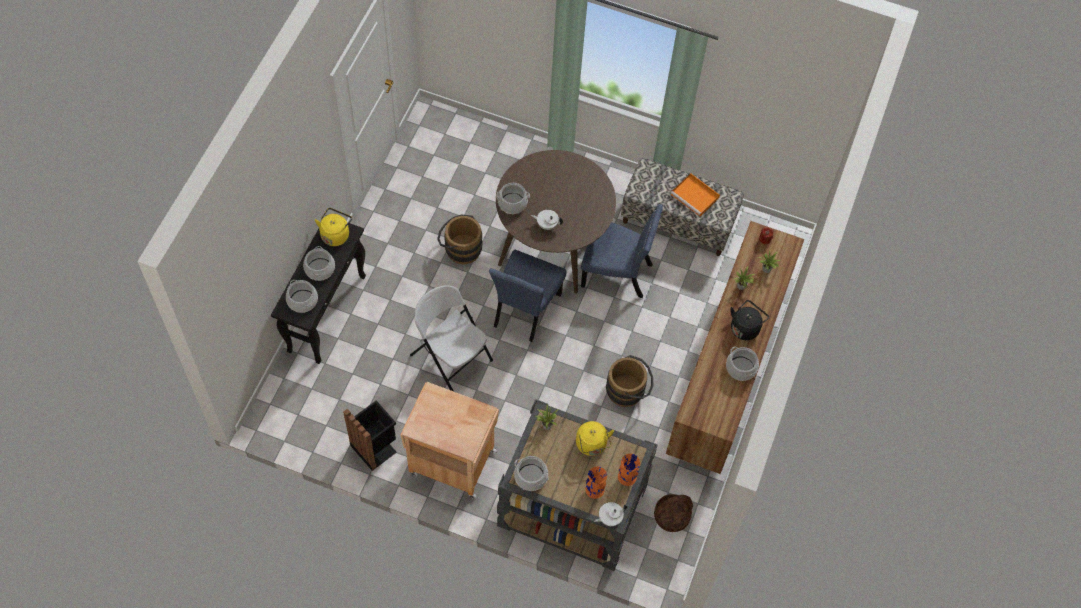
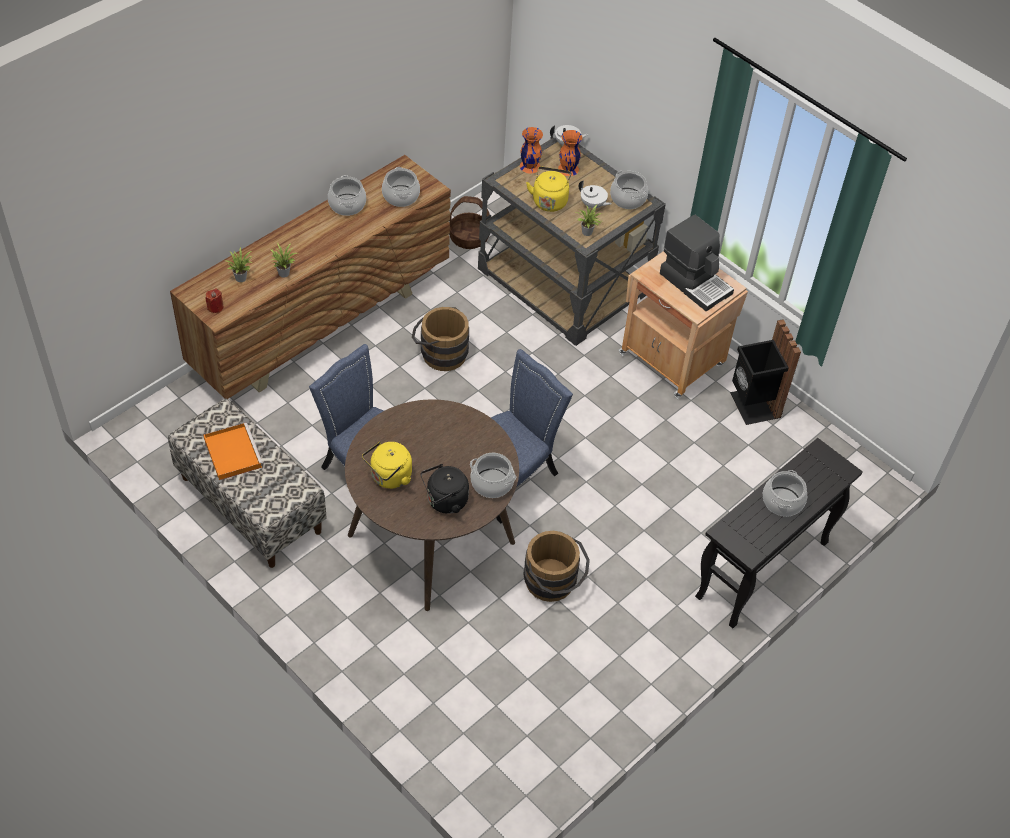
camera: 155 degrees left, 10 degrees down
(302, 301) = (817, 472): cooking pot -> cooking pot (401, 196)
(335, 234) = (746, 537): yellow kettle -> yellow kettle (389, 477)
(443, 421) = (695, 282): none -> coffee machine
(451, 357) = (625, 461): white chair -> none
(547, 224) = (462, 441): white teapot -> white teapot (593, 205)
(745, 327) = (312, 236): black kettle -> black kettle (445, 501)

